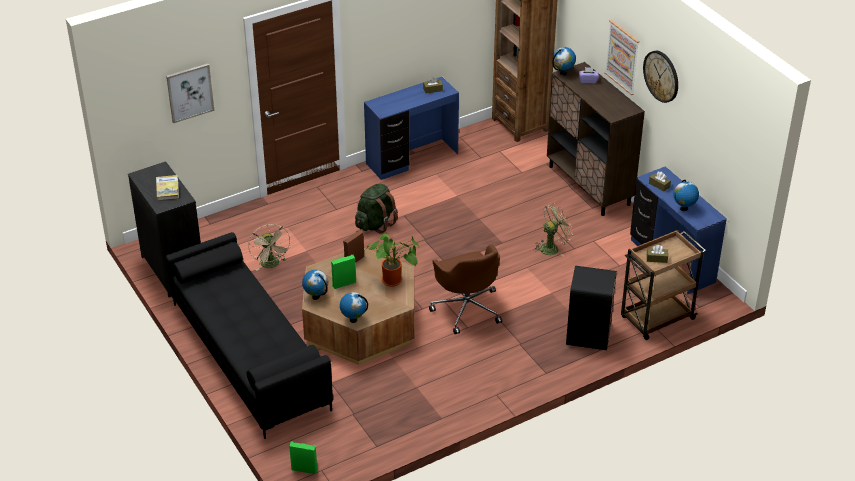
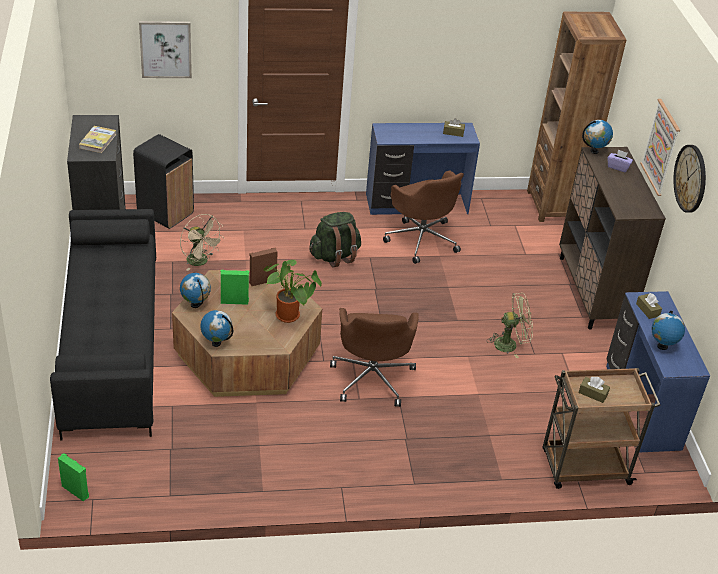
camera: 20 degrees right, 0 degrees up
(272, 265) = (201, 262): beige fan -> beige fan turned 45 degrees counterclockwise
(434, 187) = (421, 239): none -> brown office chair
(588, 336) = (490, 459): black trash can -> black trash can (165, 213)

